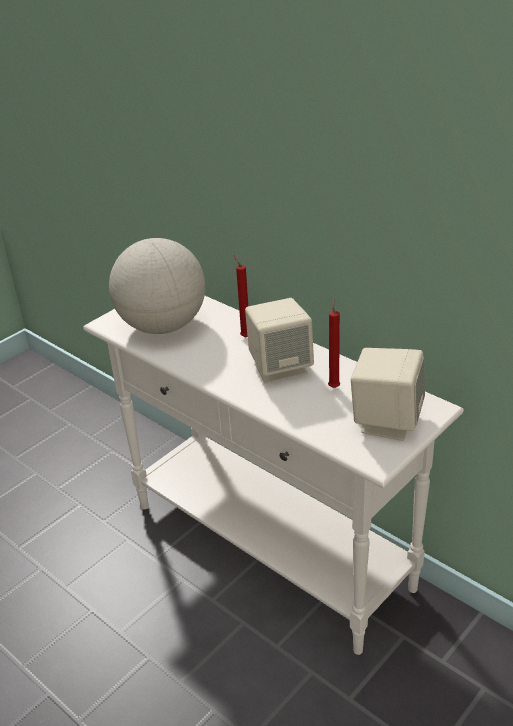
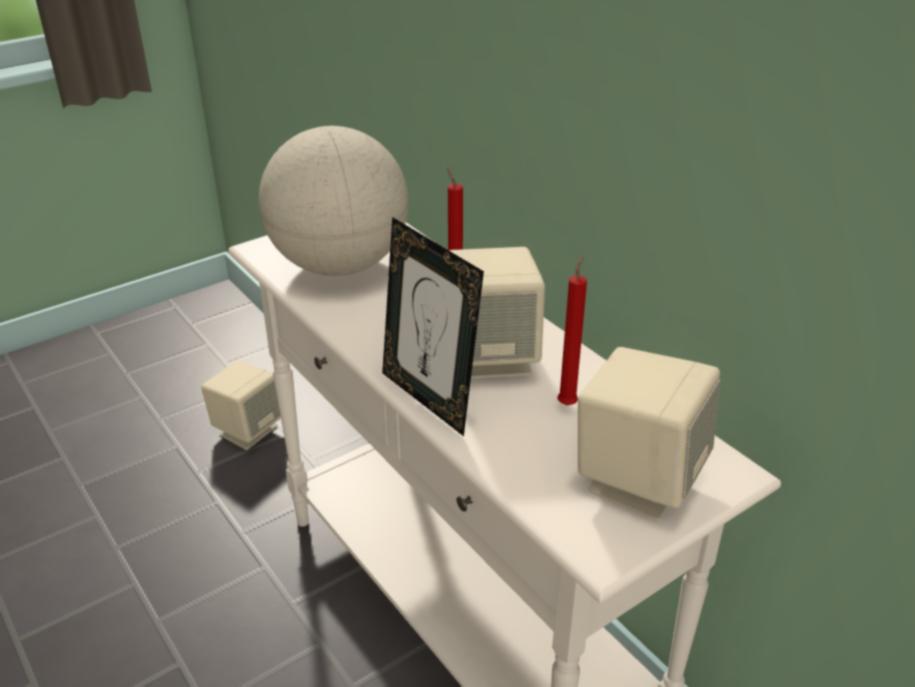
camera: 10 degrees right, 0 degrees up
(83, 453) = (248, 430): none -> beige speaker
(252, 398) = (429, 398): none -> picture frame

